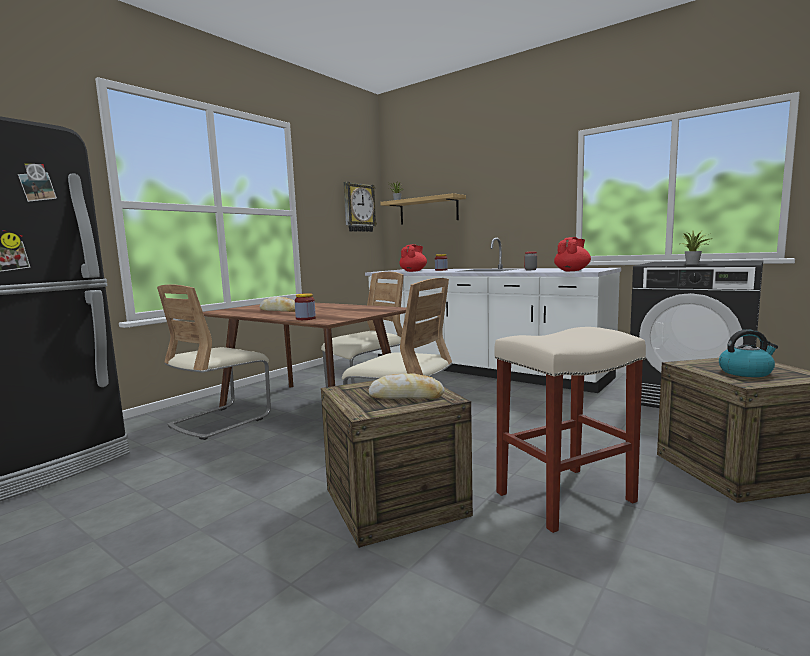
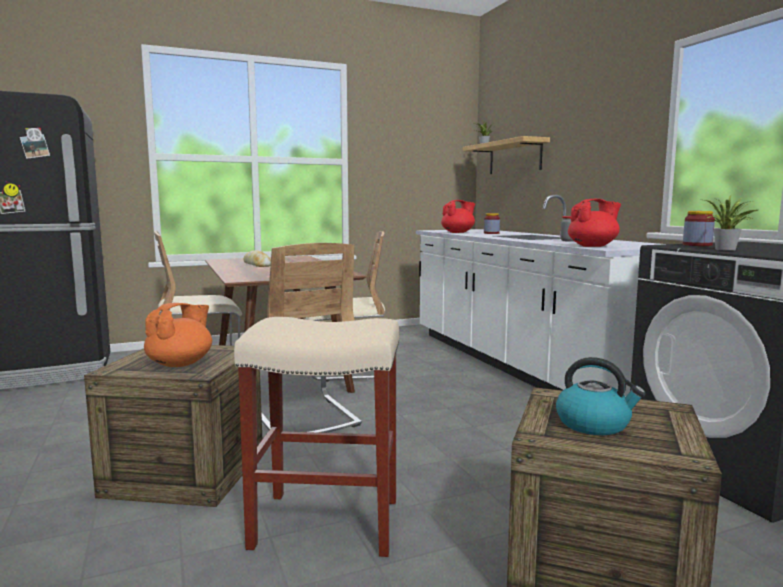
camera: 30 degrees right, 0 degrees up
(305, 319) = (235, 275): jar -> jar (697, 245)
(358, 208) = (438, 154): wall clock -> none
(406, 396) = (181, 364): bread -> orange teapot

